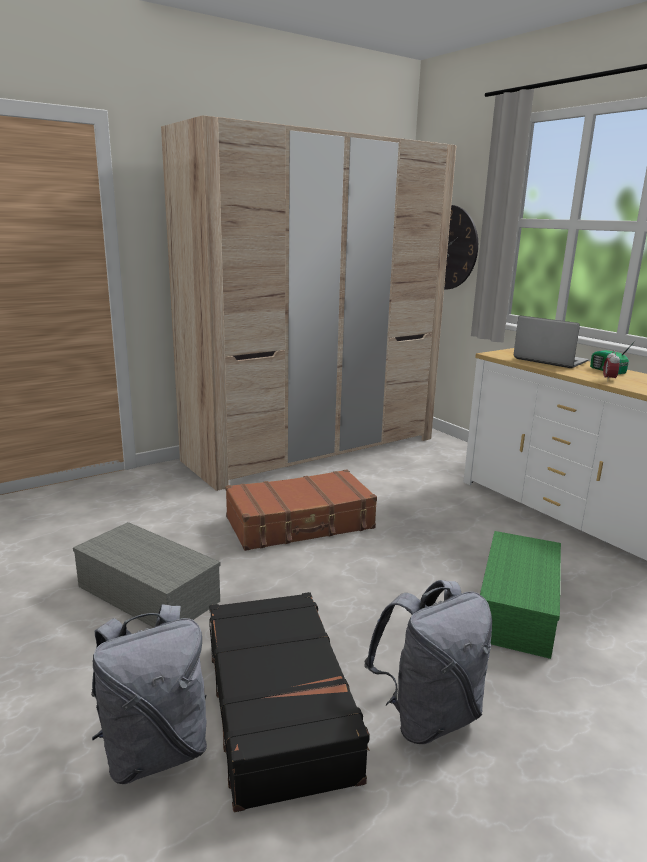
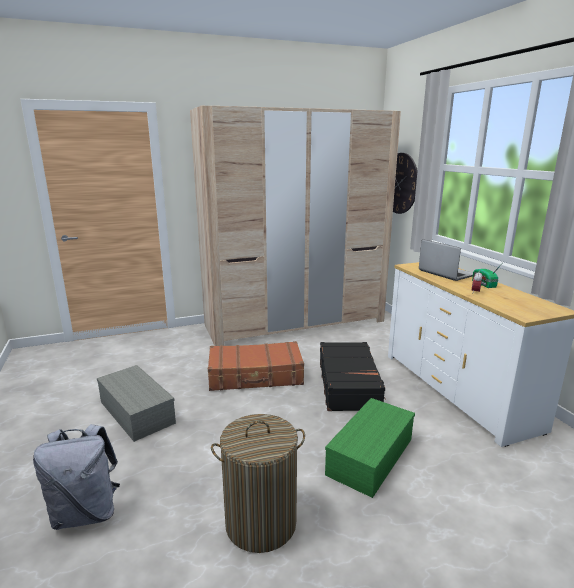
camera: 15 degrees right, 0 degrees up
(280, 706) = (172, 498): black suitcase -> black suitcase (349, 384)
(428, 716) = (261, 522): grey backpack -> laundry basket

